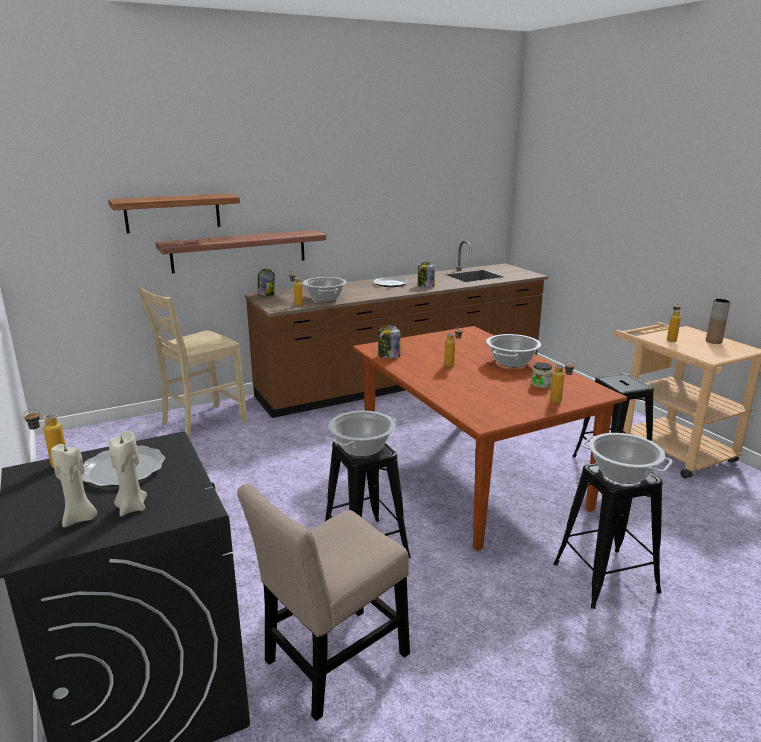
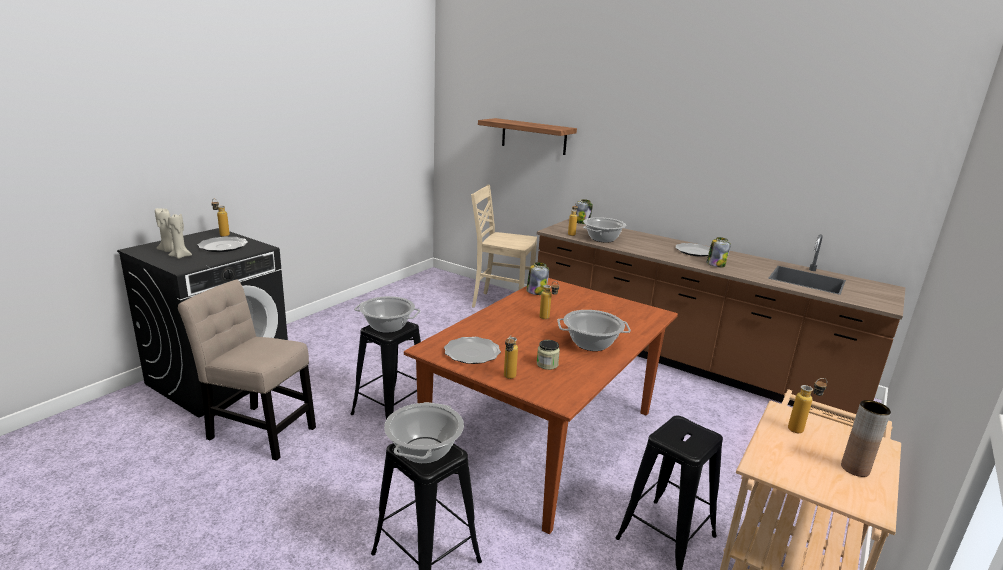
camera: 60 degrees right, 0 degrees up
(239, 251) = (576, 179): shelf -> none
(504, 406) = (472, 353): none -> plate

